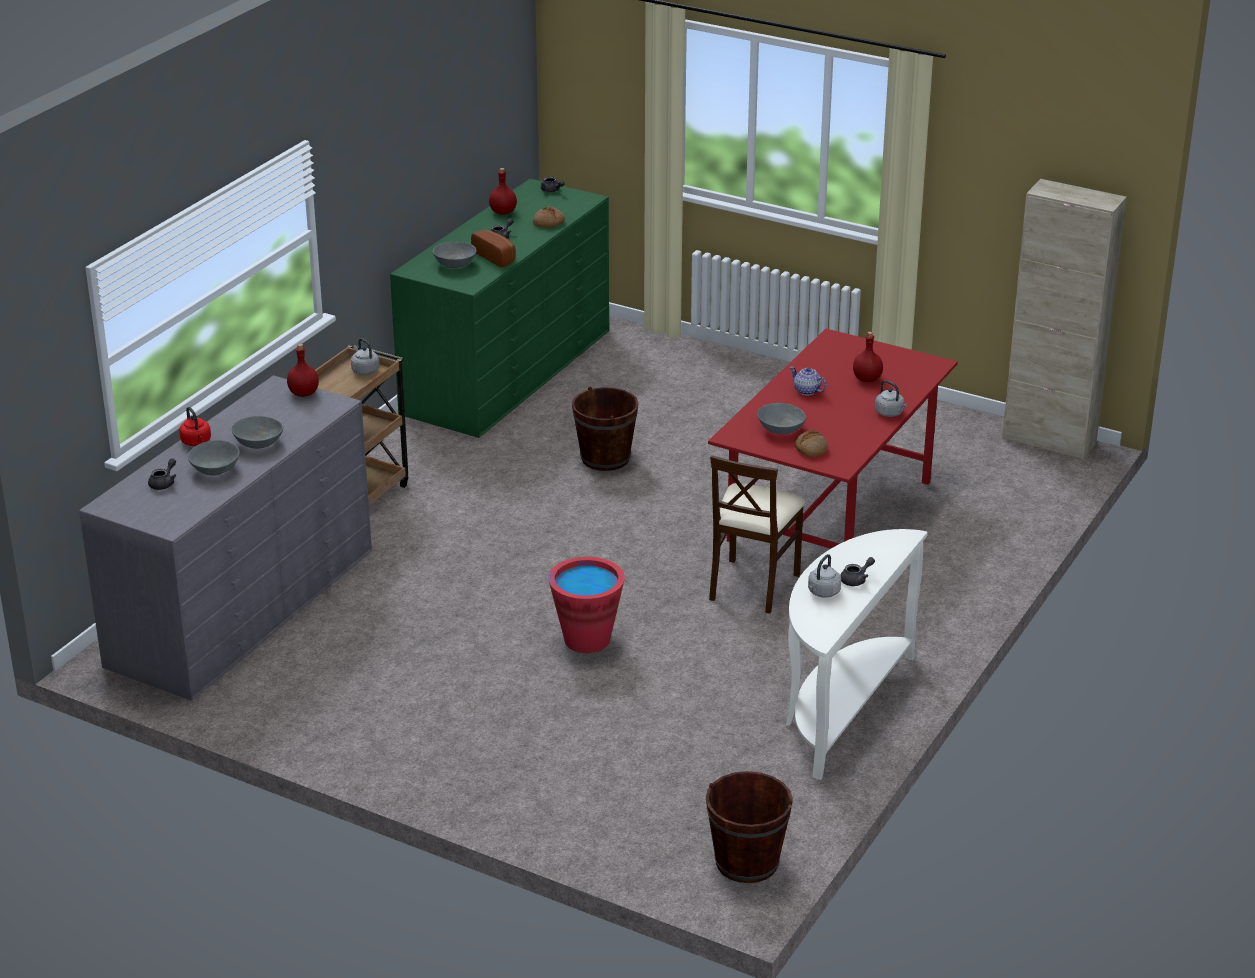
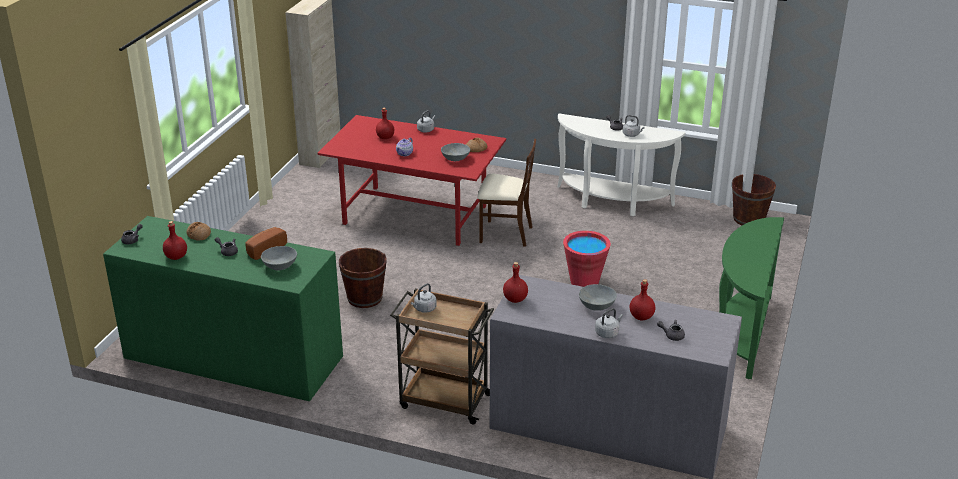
camera: 100 degrees left, 0 degrees up
(196, 442) = (607, 333): red kettle -> grey kettle
(215, 469) = (641, 317): grey bowl -> red bottle
(391, 764) = (741, 333): none -> green console table

